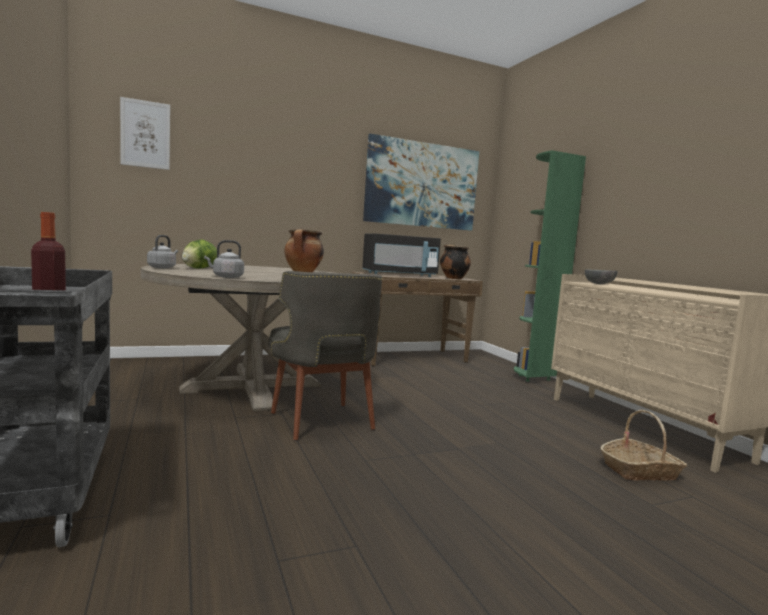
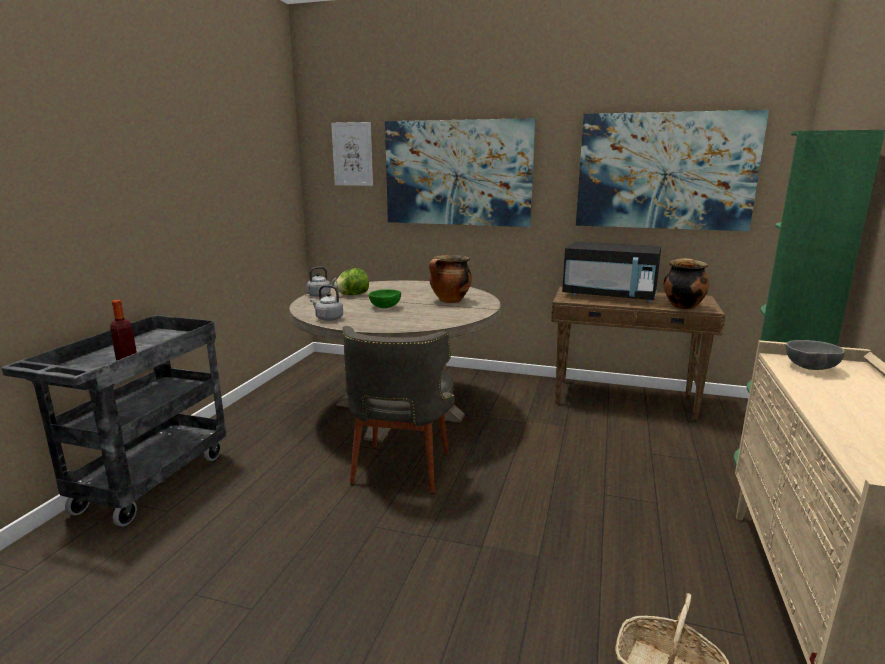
camera: 40 degrees right, 10 degrees up
(259, 273) = (385, 307): none -> green bowl
(262, 168) = (457, 173): none -> picture

